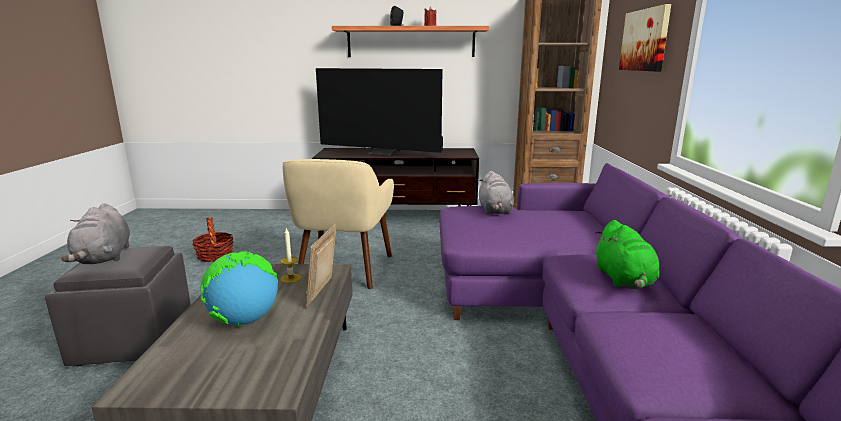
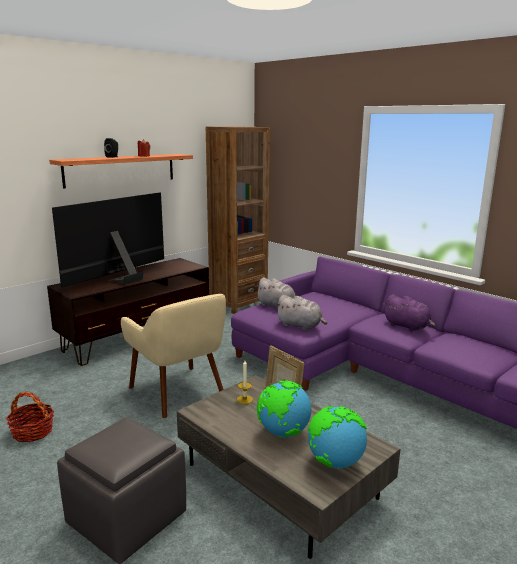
camera: 45 degrees left, 0 degrees up
(104, 258) = (108, 447): grey plush toy -> grey plush toy (301, 326)
(208, 374) = (334, 462): none -> globe
(382, 153) = (122, 279): television -> television turned 150 degrees clockwise
(624, 280) = (408, 327): green plush toy -> purple plush toy
(645, 40) = (309, 168): picture -> none

